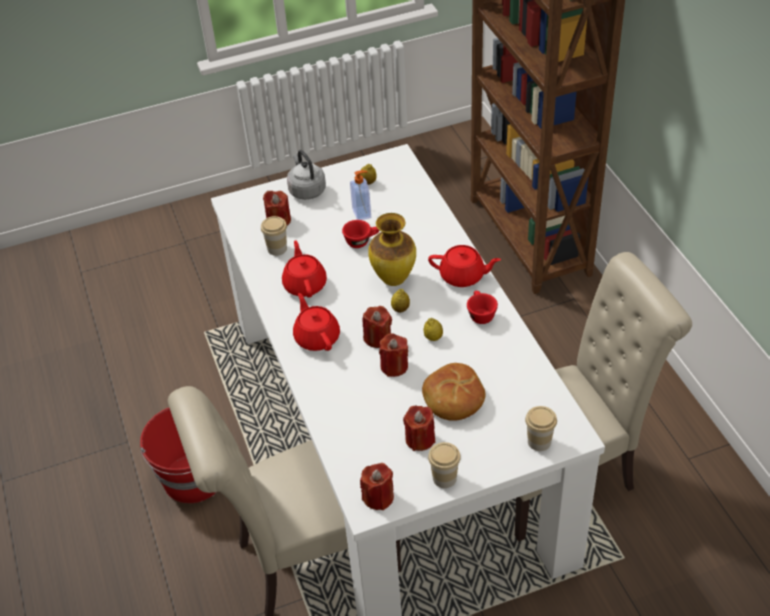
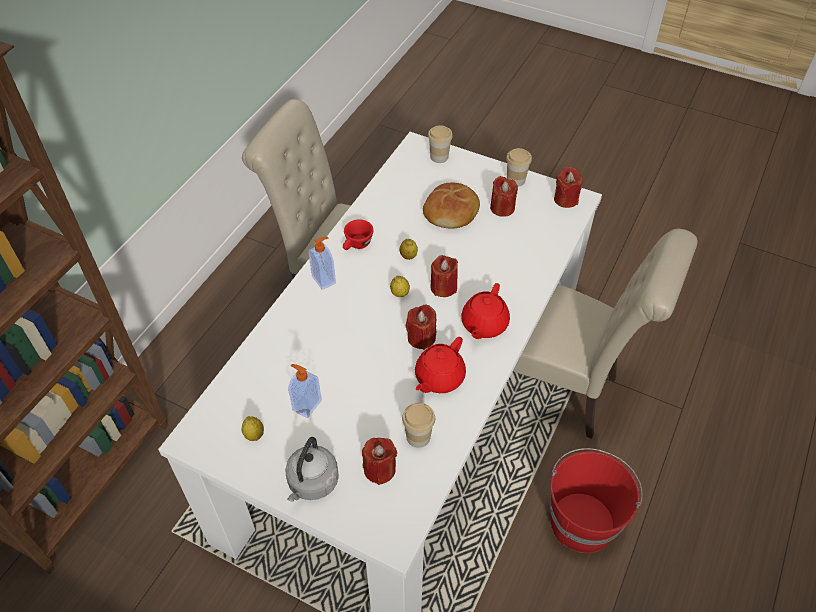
camera: 135 degrees left, 5 degrees up
(361, 241) = (345, 377): red cup -> none
(394, 279) = (370, 320): vase -> none
(394, 366) = (459, 259): red candle -> red candle (421, 337)
(463, 276) = (324, 279): red teapot -> soap dispenser

